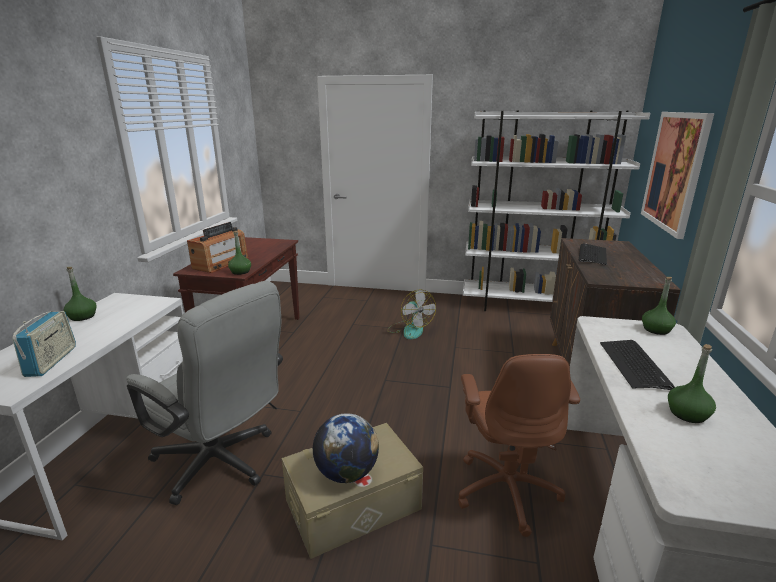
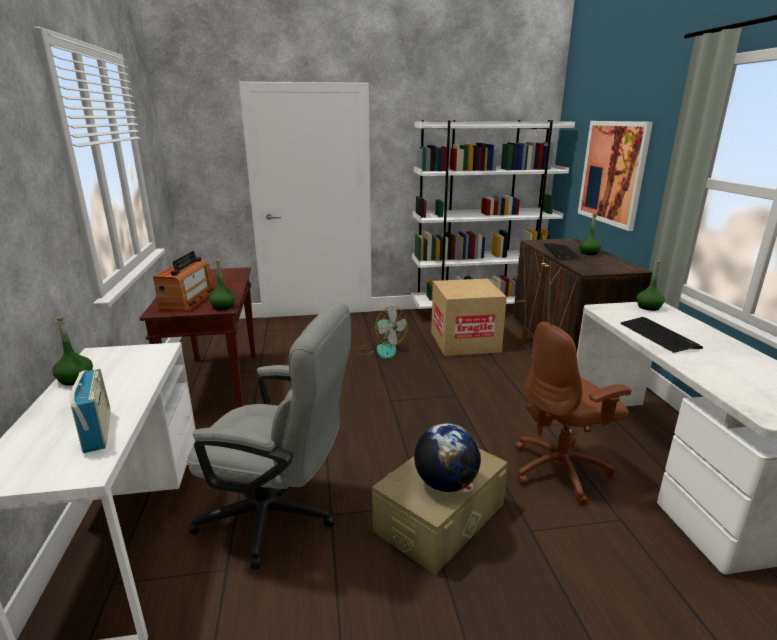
camera: 20 degrees left, 0 degrees up
(495, 335) = (464, 341): none -> cardboard box
(507, 489) = (561, 470): brown office chair -> brown office chair turned 90 degrees clockwise
(687, 414) = (724, 363): green bottle -> green bottle (588, 253)

